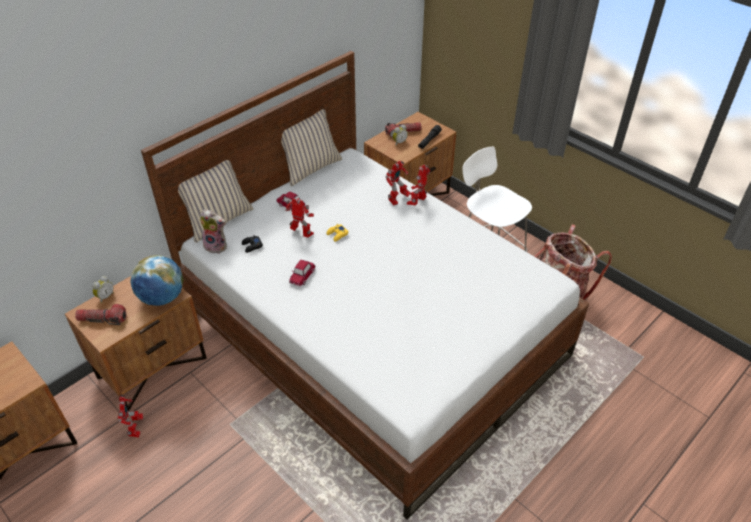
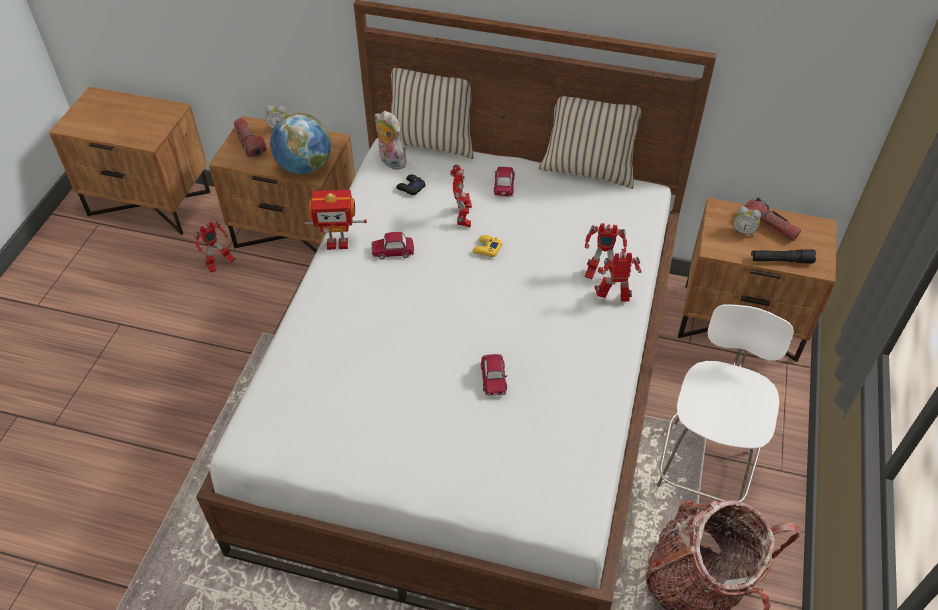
camera: 60 degrees right, 5 degrees up
(217, 246) = (390, 161): plush toy -> plush toy turned 150 degrees clockwise
(270, 300) = (337, 243): none -> toy robot
(440, 273) = (493, 378): none -> toy car

